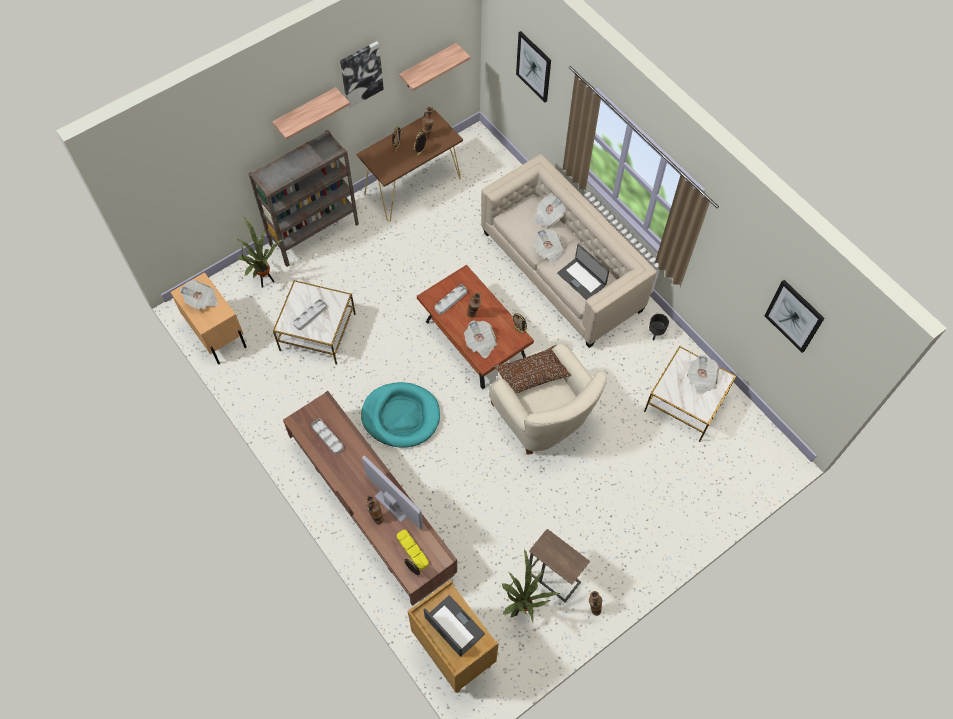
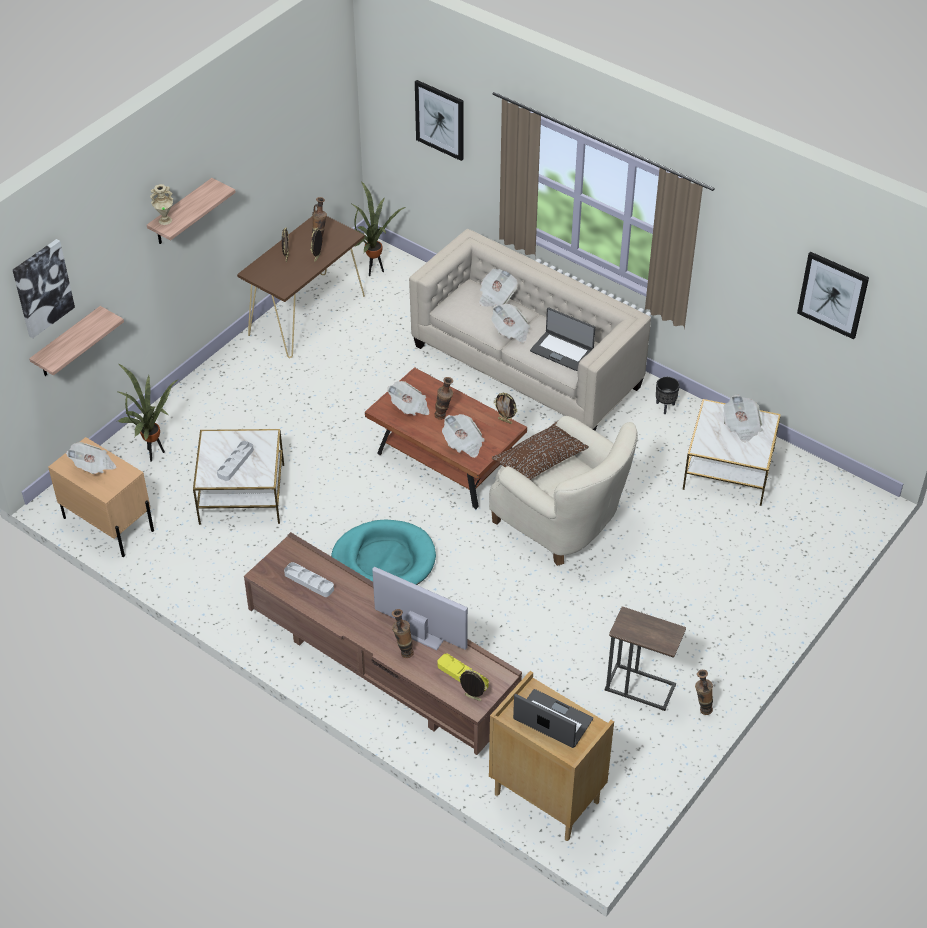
camera: 15 degrees left, 15 degrees down
(287, 120) = (165, 220): none -> beige vase
(314, 234) = (199, 391): grey bookcase -> none
(361, 74) = (237, 160): picture -> picture (42, 287)
(428, 66) = (306, 151): shelf -> shelf (68, 343)
(451, 300) = (409, 407): grey tray -> newspaper
(522, 609) = (614, 730): potted plant -> potted plant (374, 270)

